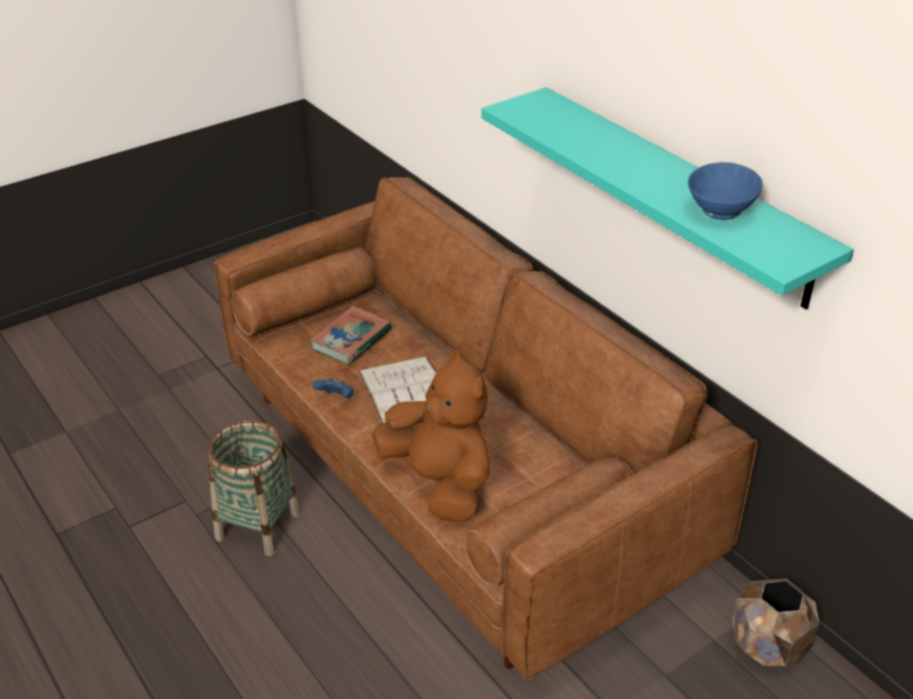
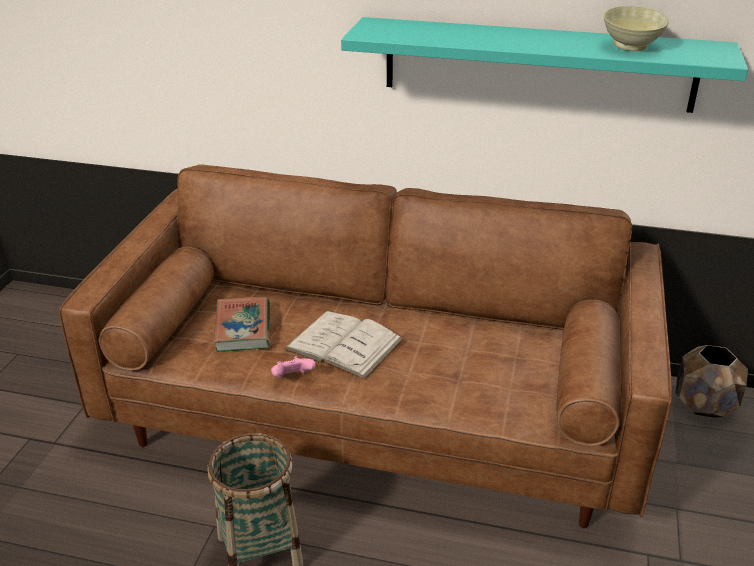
camera: 40 degrees left, 5 degrees down
(336, 398) = (293, 378): blue game controller -> pink game controller
(440, 483) = (462, 395): brown plush toy -> none
(719, 212) = (630, 47): blue bowl -> beige bowl

